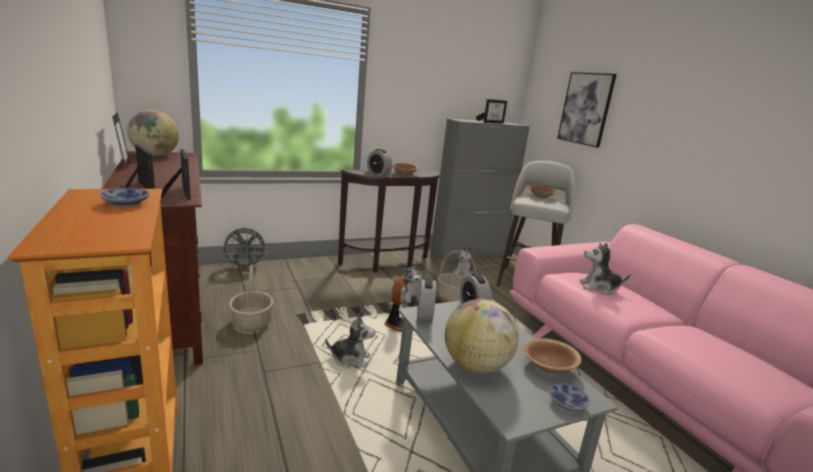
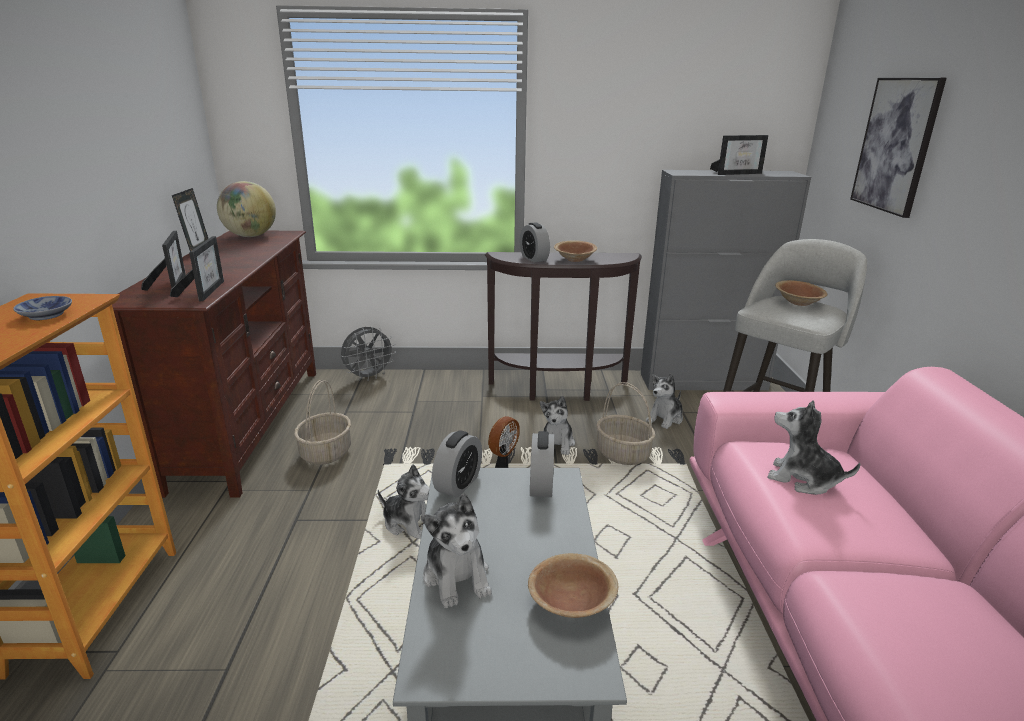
camera: 25 degrees right, 5 degrees up
(245, 267) = (369, 377): grey fan -> grey fan turned 45 degrees counterclockwise
(475, 366) = (457, 576): globe -> plush toy
(567, 402) = (543, 669): bowl -> none

